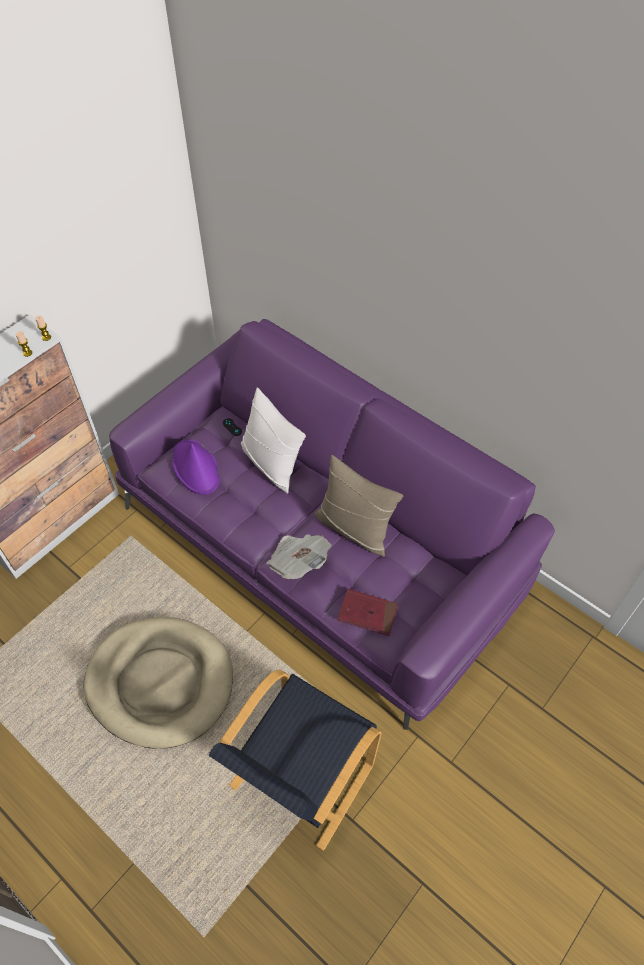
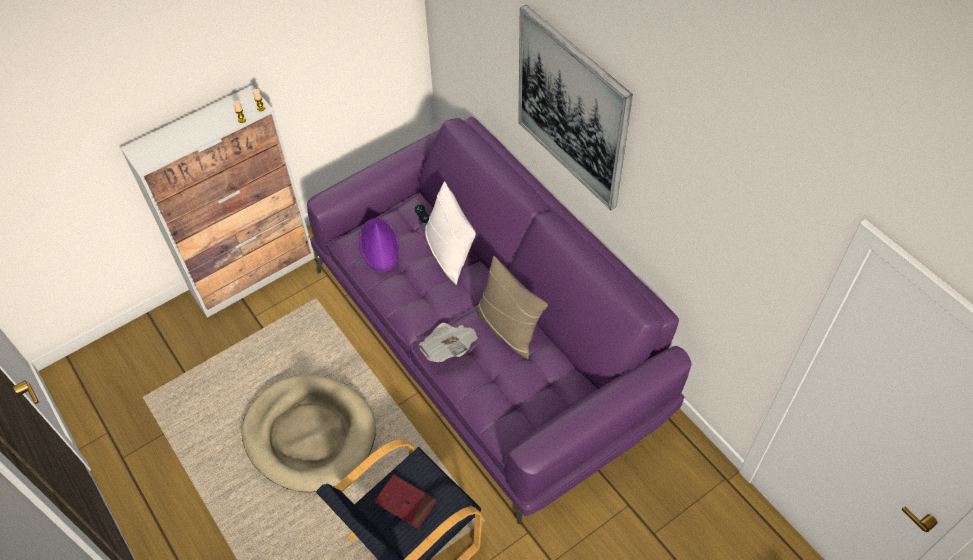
camera: 15 degrees right, 0 degrees up
(367, 613) = (497, 407): red book -> red book (406, 502)
(394, 283) = (572, 108): none -> picture

